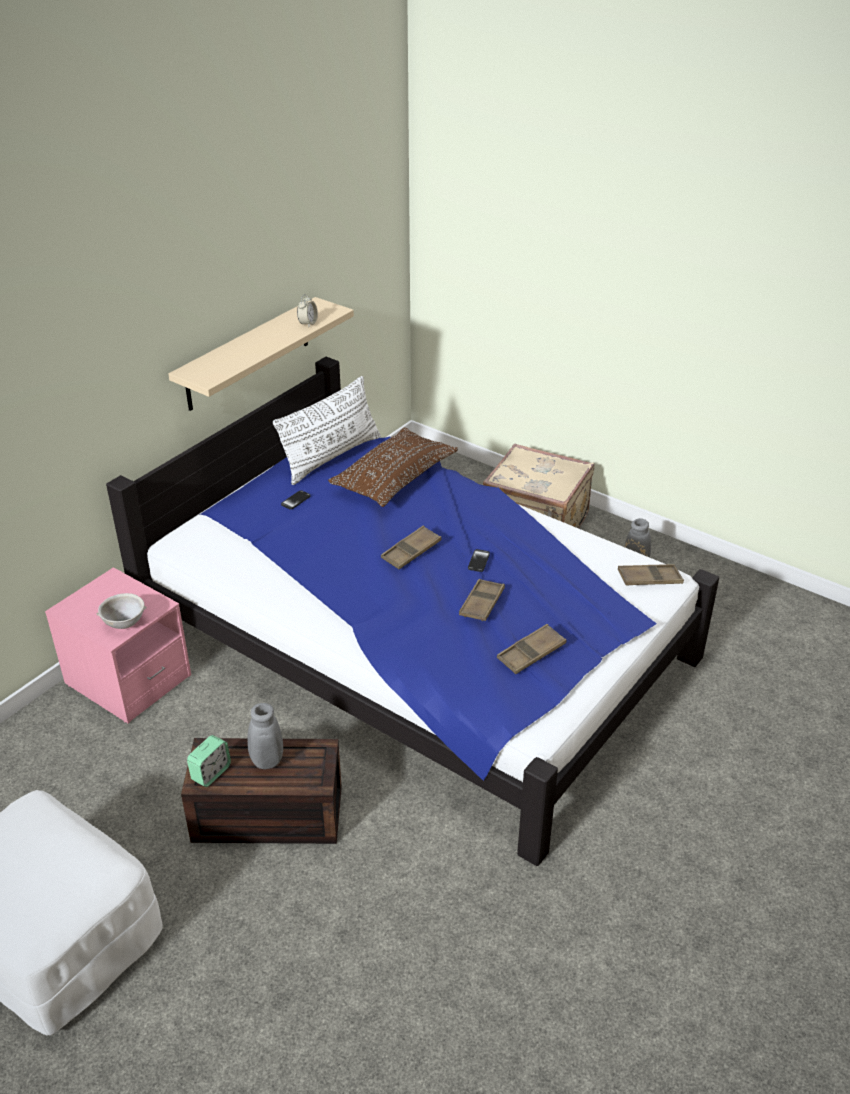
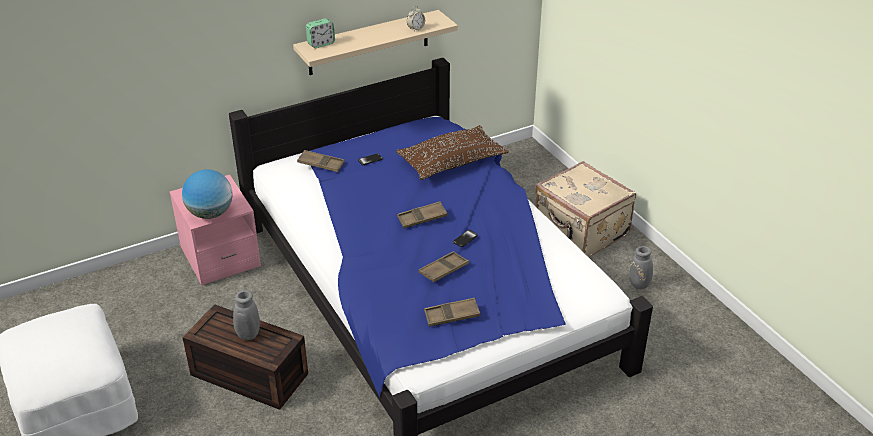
camera: 25 degrees right, 0 degrees up
(124, 623) = (210, 213): grey bowl -> globe
(211, 773) = (209, 330): alarm clock -> alarm clock (321, 44)
(331, 457) = (418, 135): white pillow -> none
(649, 579) = (590, 290): brown tray -> brown tray (321, 164)

